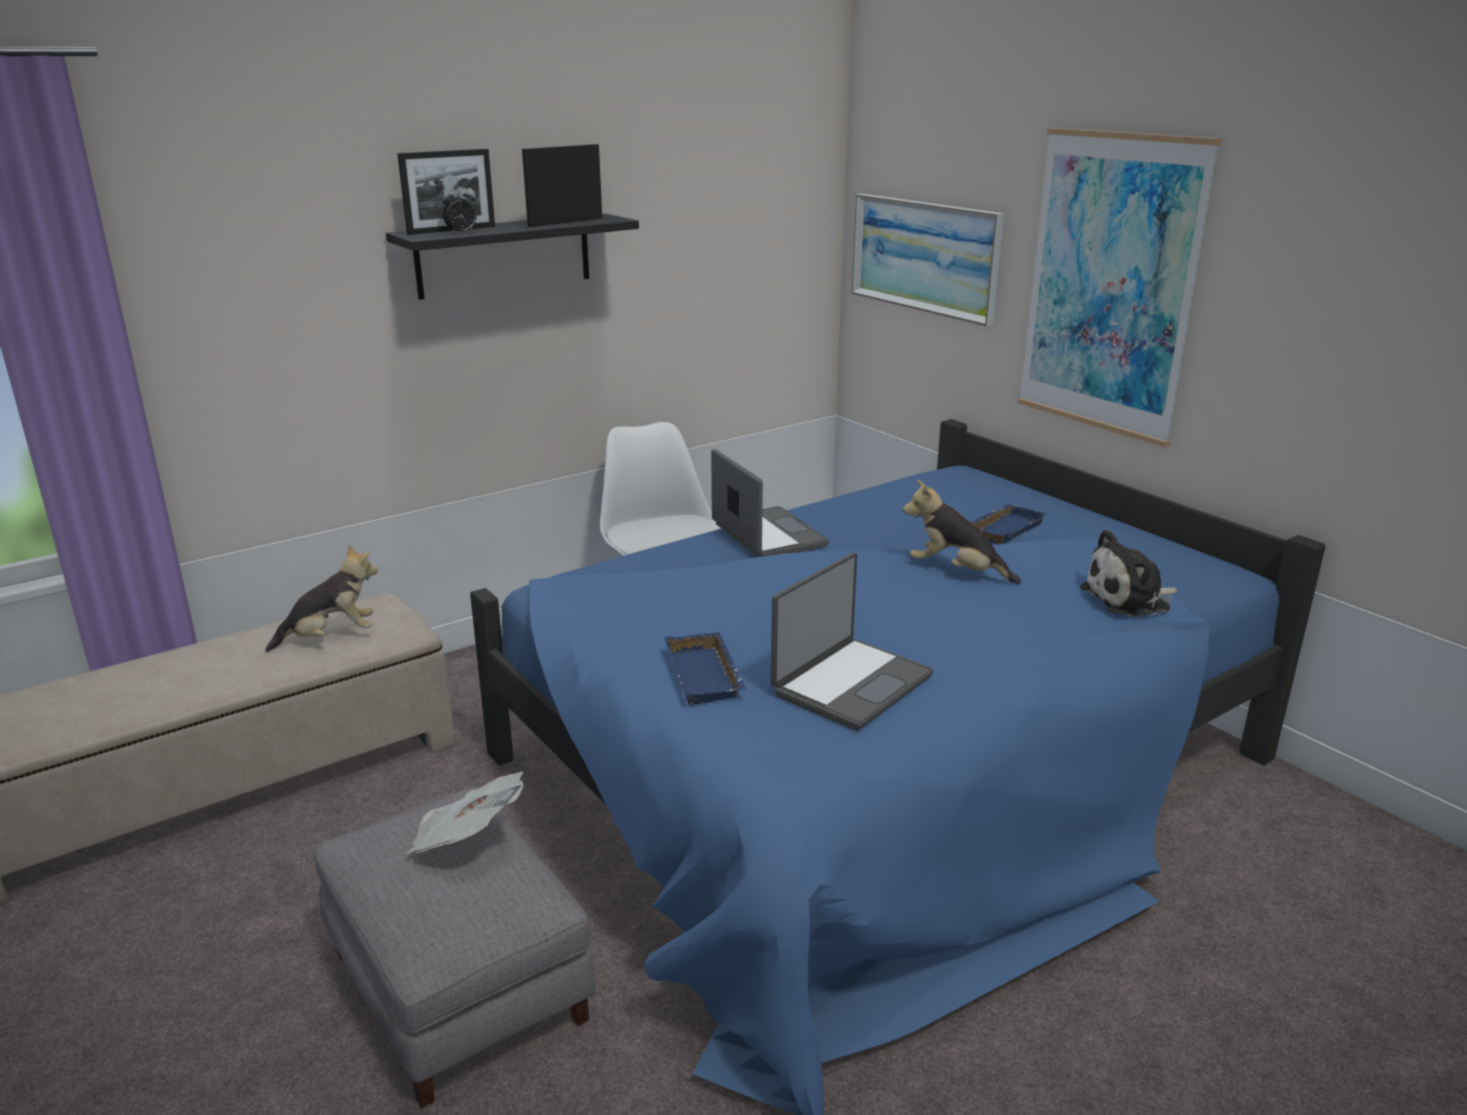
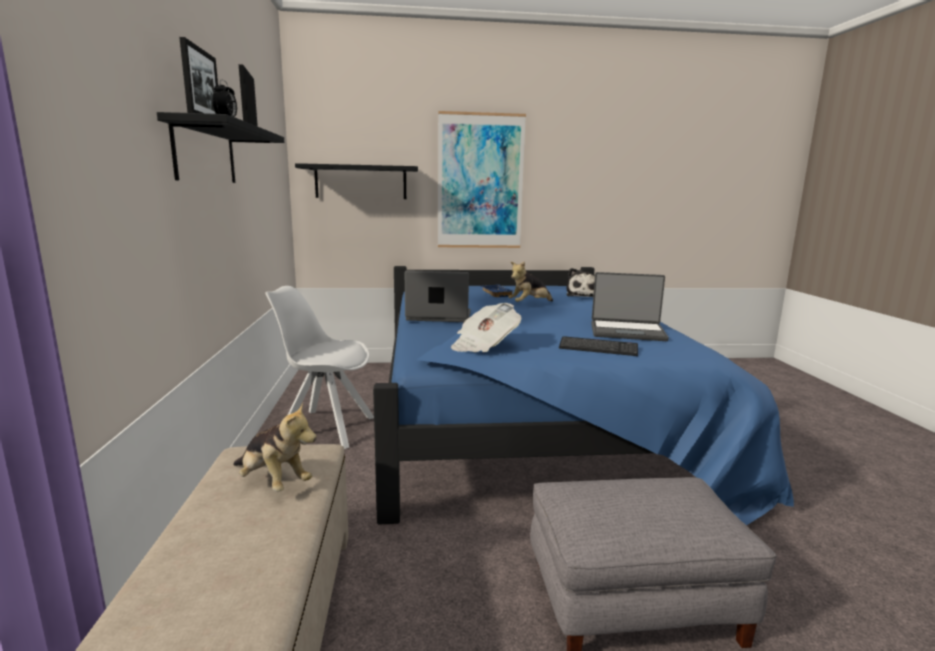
camera: 60 degrees left, 10 degrees down
(331, 637) = (273, 482): plush toy -> plush toy turned 120 degrees clockwise
(468, 839) = (621, 486): newspaper -> newspaper (484, 346)
(707, 676) = (598, 348): blue tray -> keyboard
(850, 684) = (627, 332): laptop -> laptop turned 120 degrees clockwise
(924, 256) = (361, 182): picture -> black shelf

